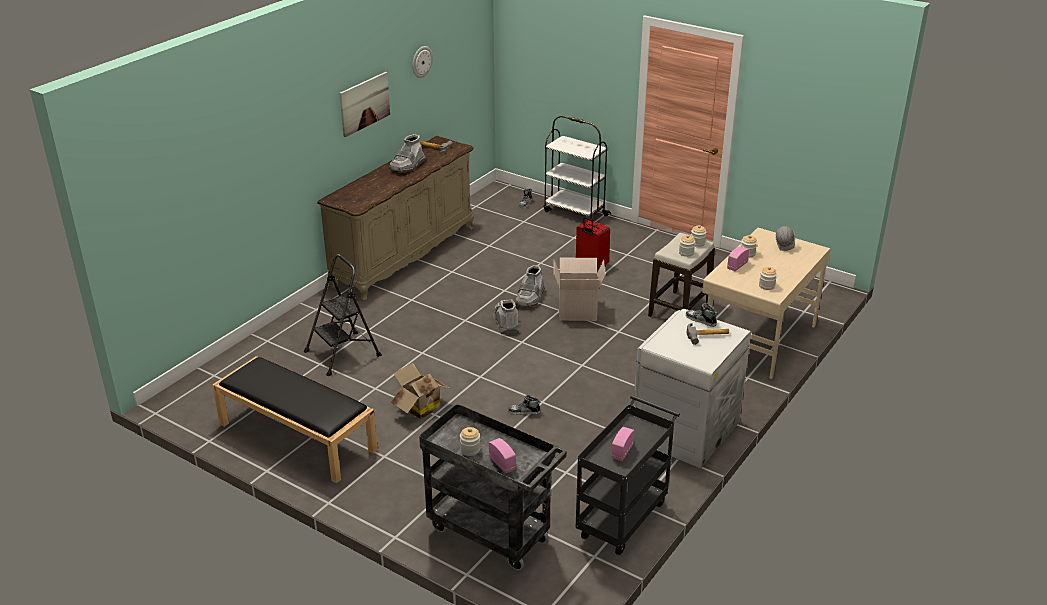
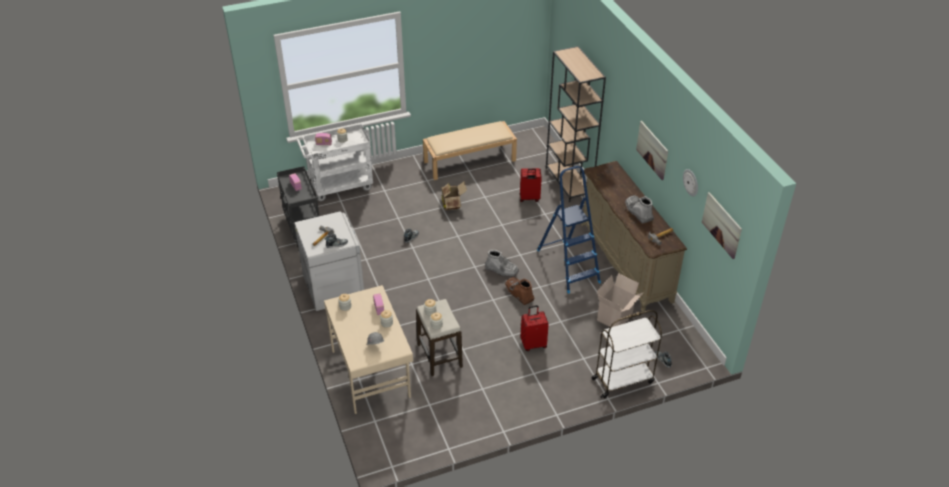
camera: 125 degrees right, 10 degrees up
(279, 335) = (569, 182): none -> bookcase
(296, 437) = (470, 160): black bench -> beige bench
(344, 352) = (529, 198): black step ladder -> red suitcase
(450, 284) = (568, 266): none -> blue step ladder
(462, 50) = (721, 225): none -> picture
(493, 538) = (339, 189): black cart -> white cart
(530, 298) = (519, 293): grey boot -> brown boot
(578, 311) = (484, 307): cardboard box -> cardboard box (615, 318)

